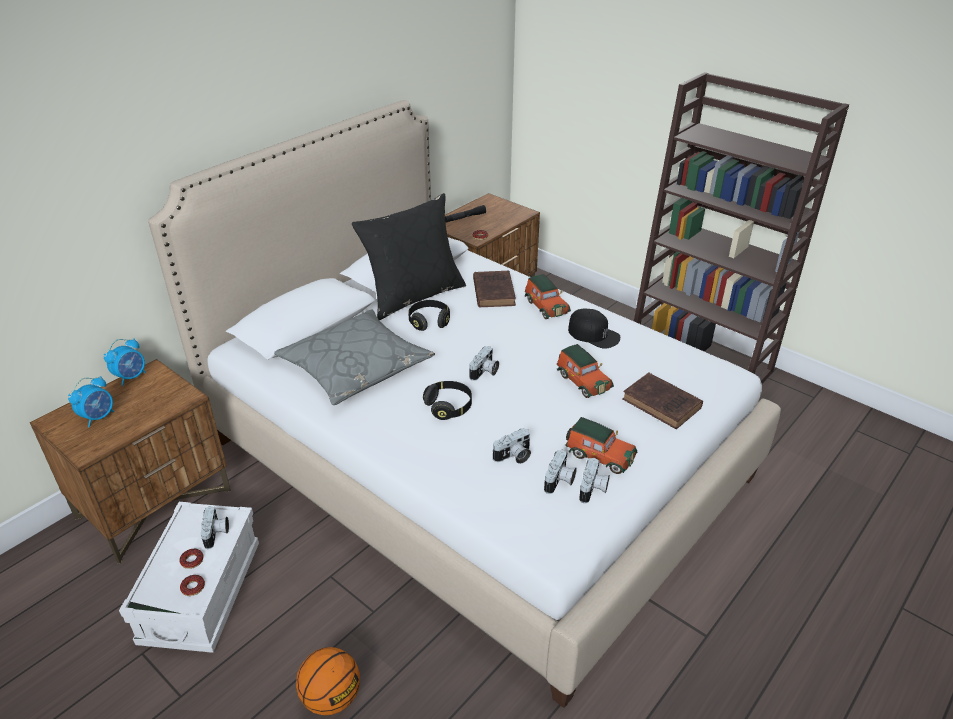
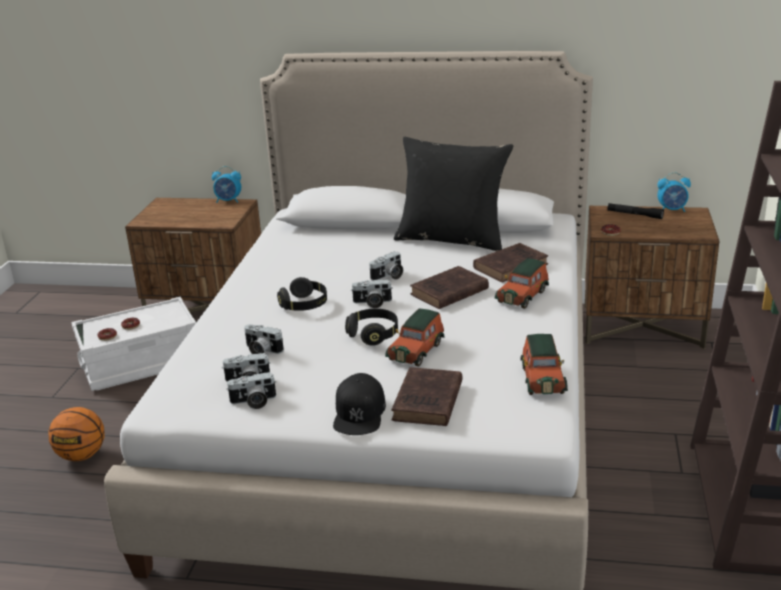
camera: 60 degrees right, 10 degrees down
(98, 417) = (178, 210): alarm clock -> alarm clock (672, 210)
(216, 533) = (162, 322): camera -> camera (388, 276)
(355, 367) = (317, 255): grey pillow -> none
(429, 322) = (420, 258): black headphones -> black headphones (373, 335)
(505, 333) = (447, 292): none -> brown book
(593, 334) = (508, 332): black cap -> black cap (359, 413)
(598, 455) = (306, 390): toy car -> toy car (542, 378)

